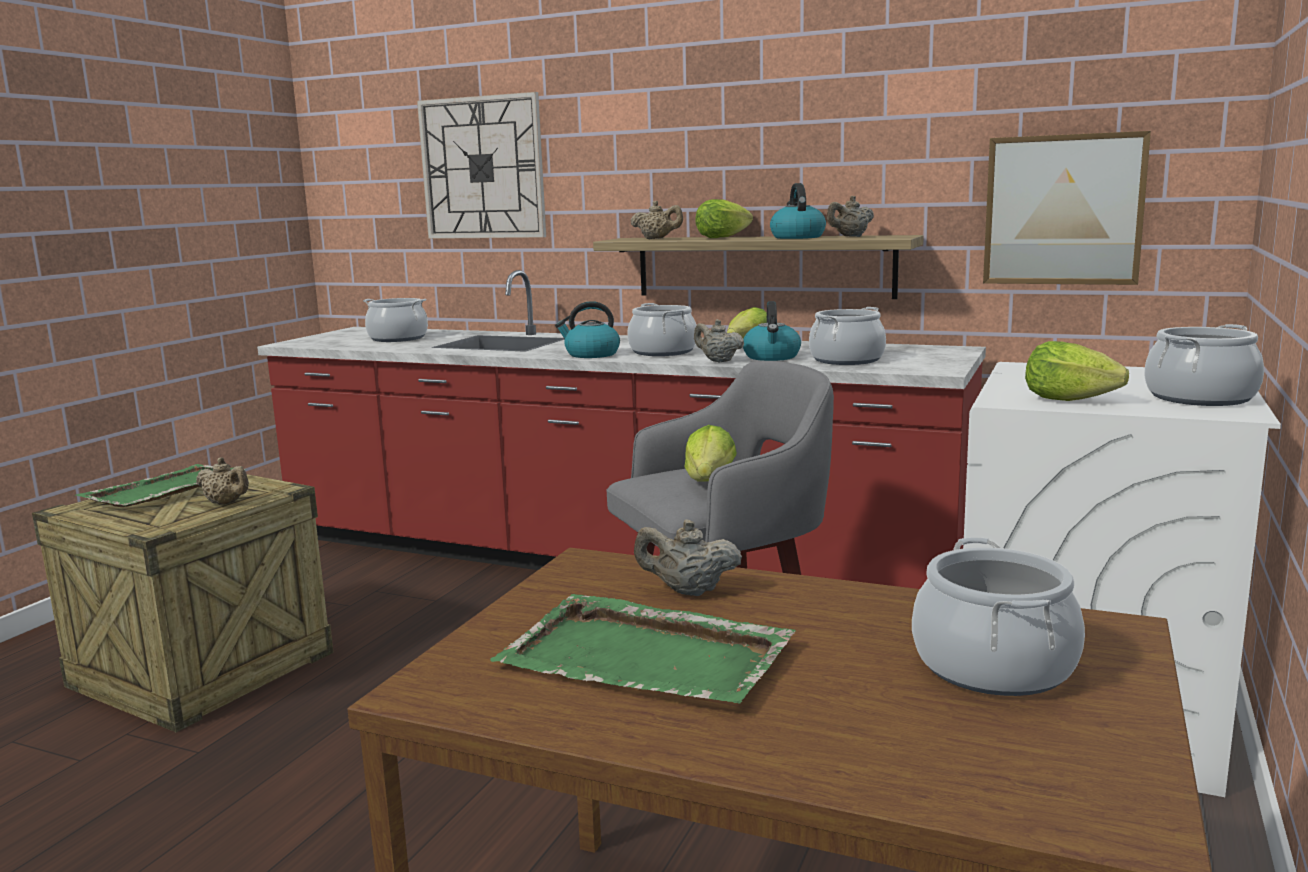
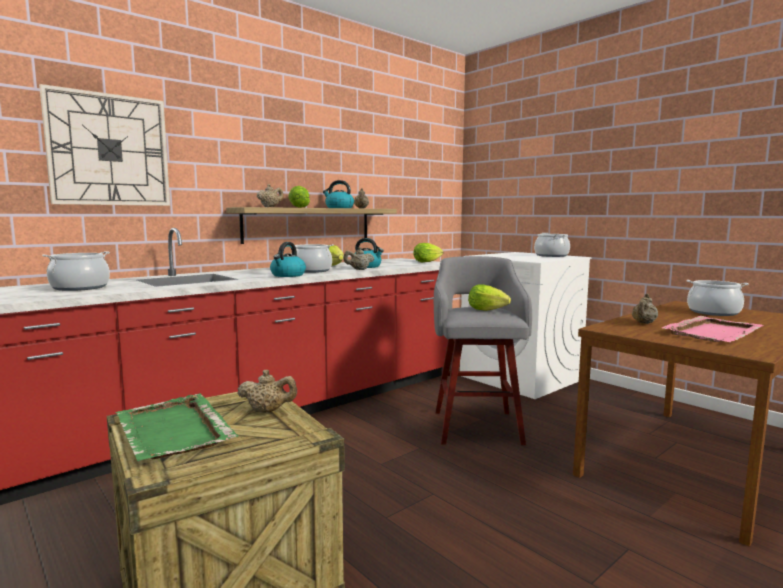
camera: 65 degrees left, 5 degrees down
(226, 503) = (268, 411): beige teapot -> beige teapot turned 45 degrees clockwise
(648, 658) = (713, 332): green tray -> pink tray
(847, 360) = (396, 264): cooking pot -> none
(1063, 210) = (417, 200): picture -> none
(1068, 400) = (541, 259): lettuce -> lettuce (426, 262)

